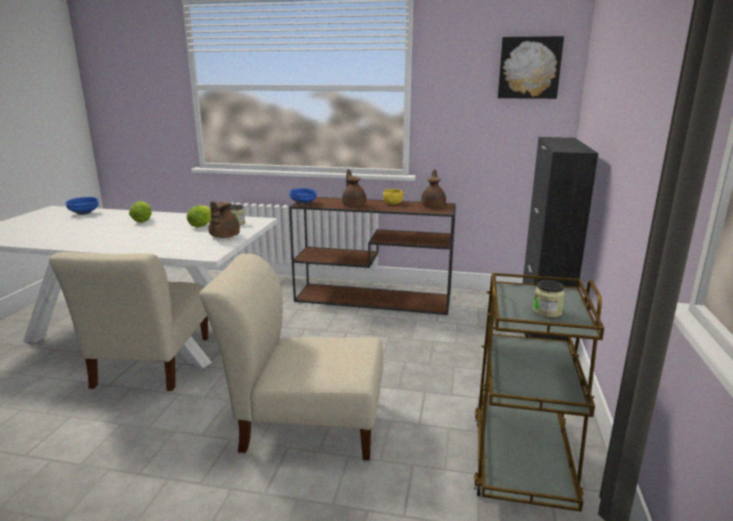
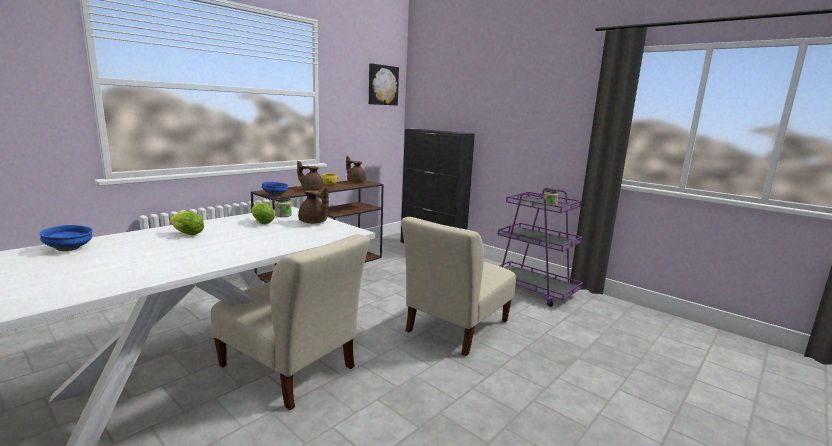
camera: 60 degrees left, 5 degrees down
(521, 460) = (533, 290): brown cart -> purple cart

